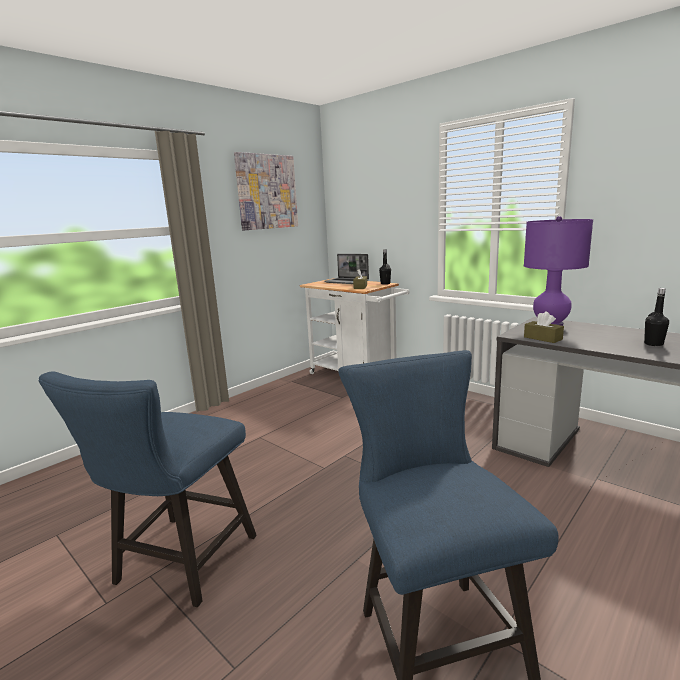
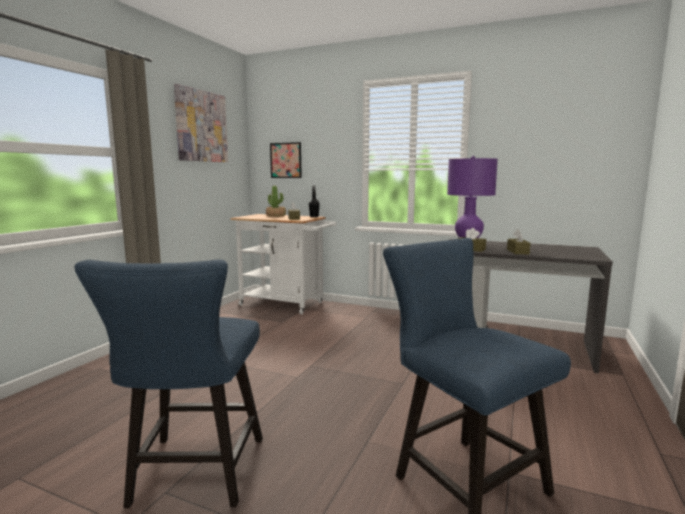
camera: 20 degrees left, 5 degrees down
(347, 282) = (276, 216): laptop -> potted plant
(359, 220) = (286, 160): none -> picture
(605, 345) = (517, 252): none -> brown tissue box
(653, 344) = (547, 250): black bottle -> none

